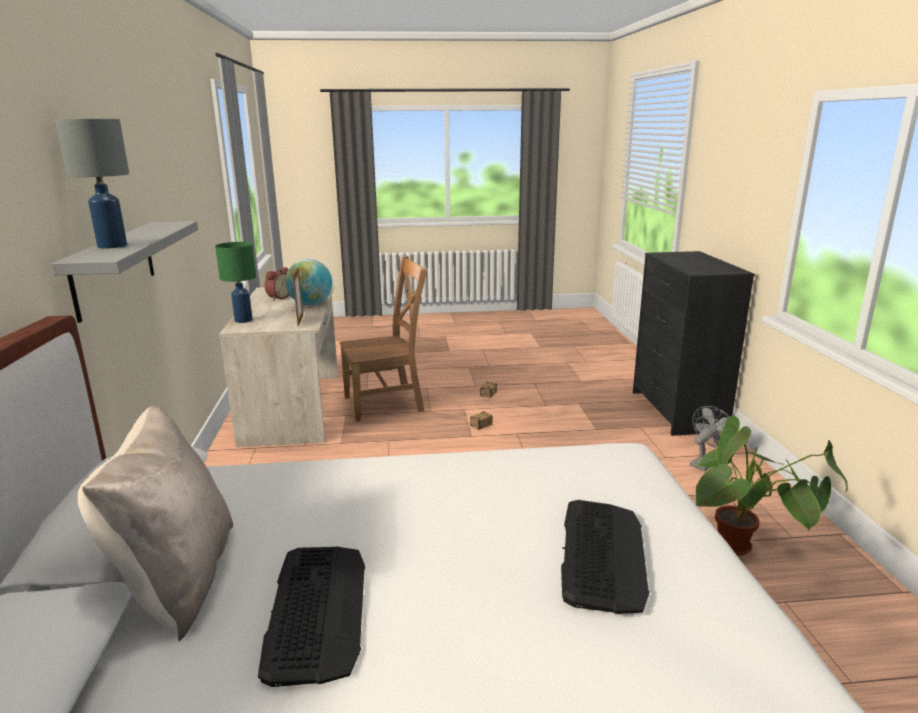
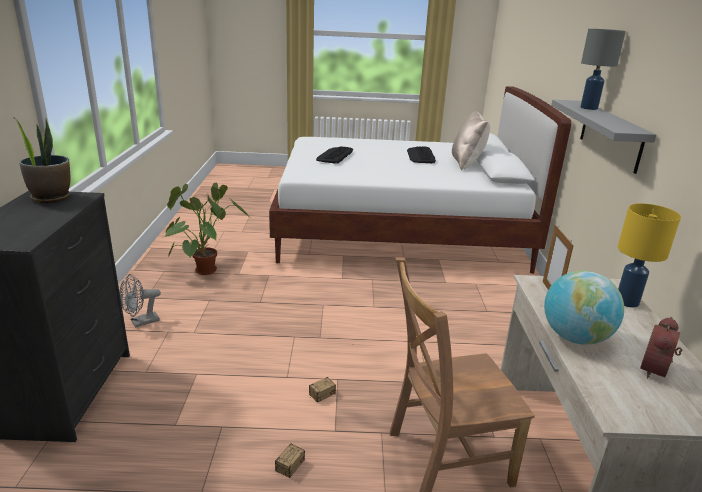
camera: 175 degrees left, 5 degrees up
(243, 320) = (627, 302): green table lamp -> yellow table lamp
(718, 270) = (51, 198): none -> potted plant

